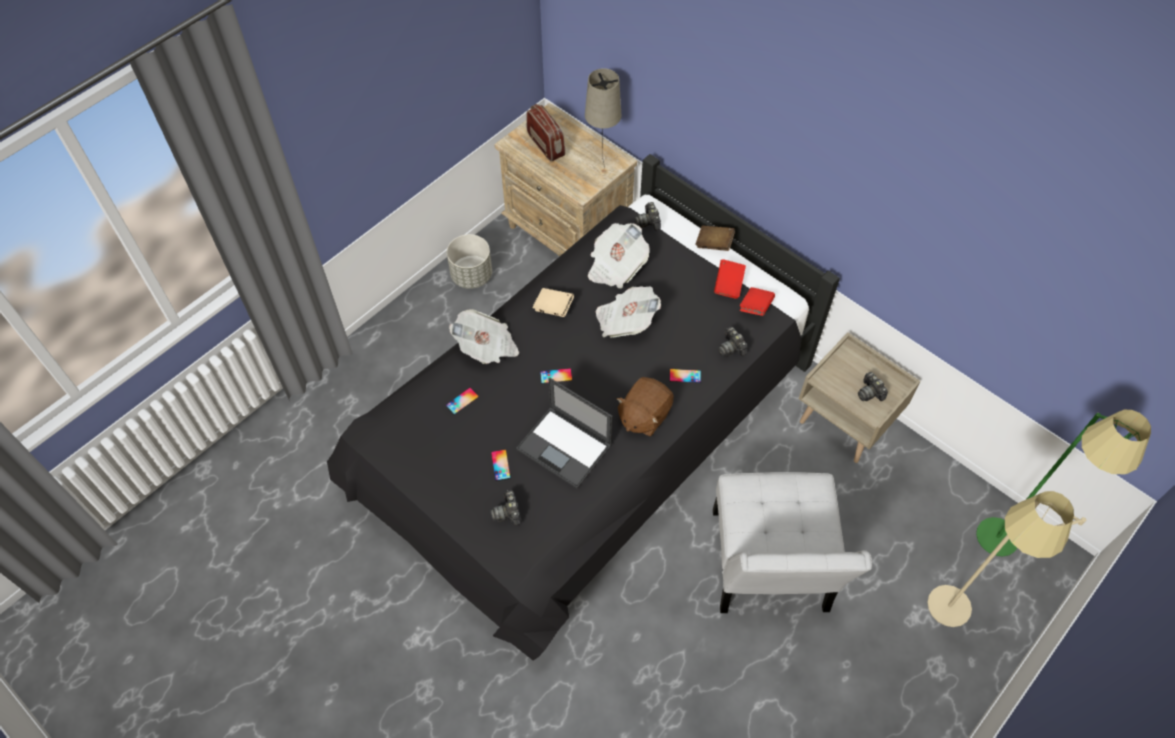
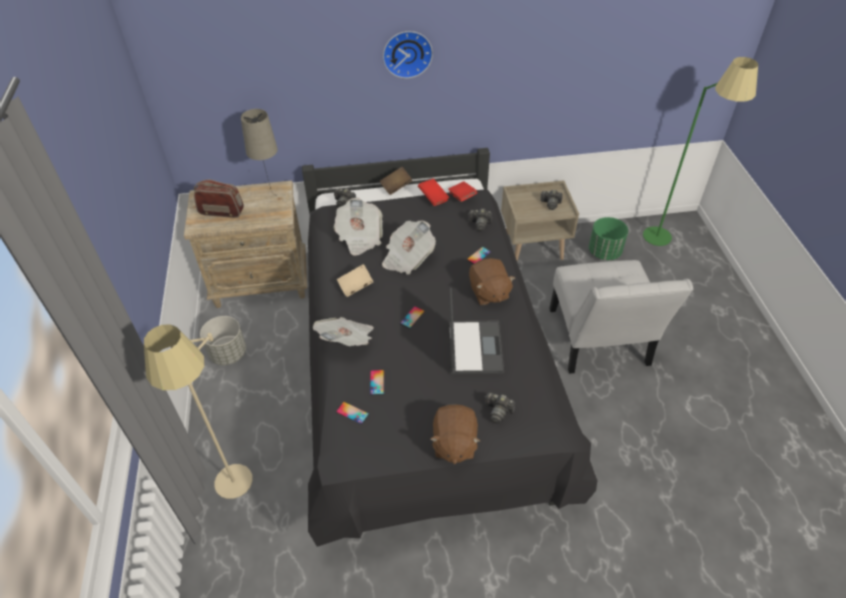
camera: 50 degrees left, 10 degrees down
(447, 500) = (454, 443): none -> brown plush toy
(501, 465) = (454, 392): phone -> phone (352, 413)
(565, 447) = (474, 346): laptop -> laptop turned 75 degrees counterclockwise
(769, 569) = (599, 342): white chair -> white chair turned 45 degrees clockwise
(781, 118) = (407, 53): none -> wall clock
(911, 497) = (604, 252): none -> green planter
(945, 624) = (694, 290): beige floor lamp -> beige floor lamp (239, 495)

